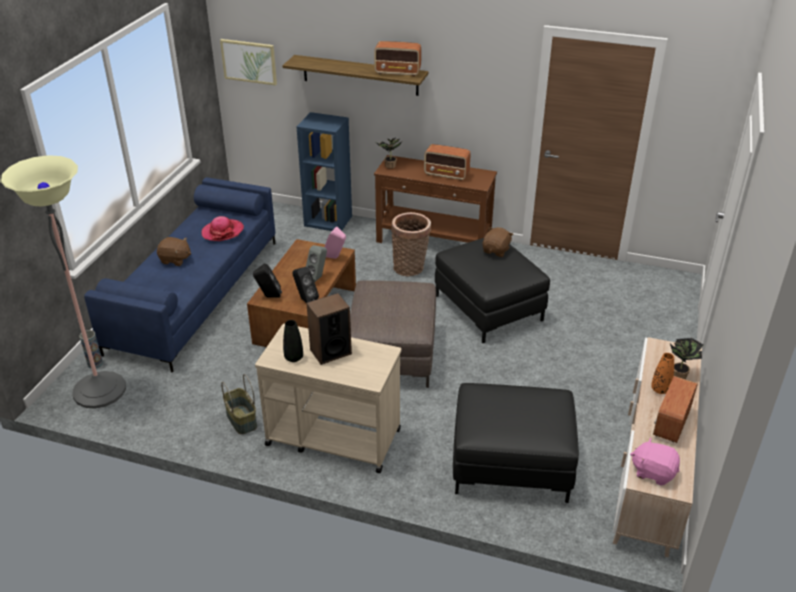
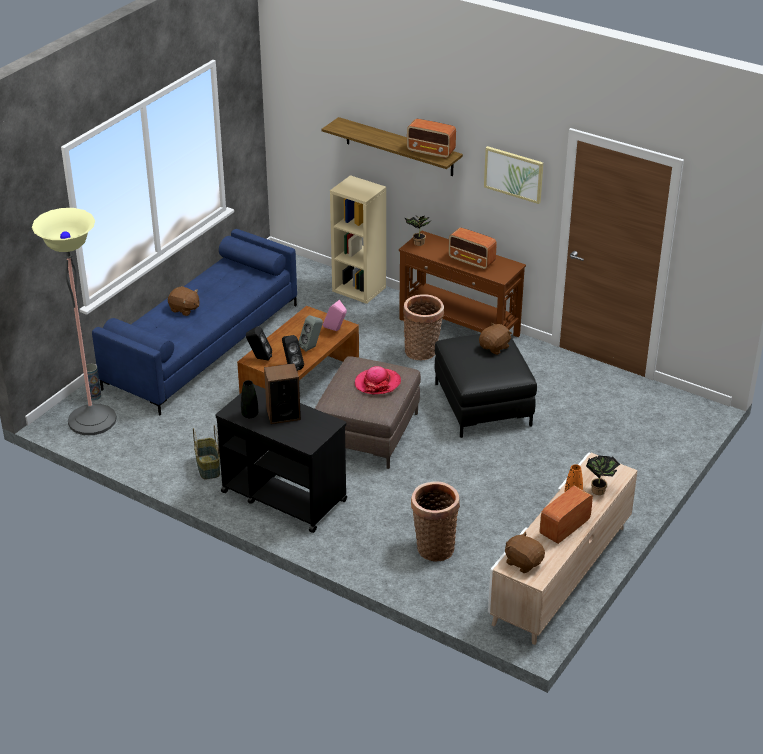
camera: 15 degrees right, 0 degrees up
(223, 232) = (237, 288): hat -> hat (377, 383)
(249, 61) = (296, 116): picture -> picture (514, 174)
(328, 221) = (359, 289): blue bookcase -> beige bookcase
(332, 437) = (283, 496): beige cart -> black cart
(511, 464) = (433, 547): black ottoman -> basket
(653, 472) = (523, 562): pink plush toy -> brown plush toy

